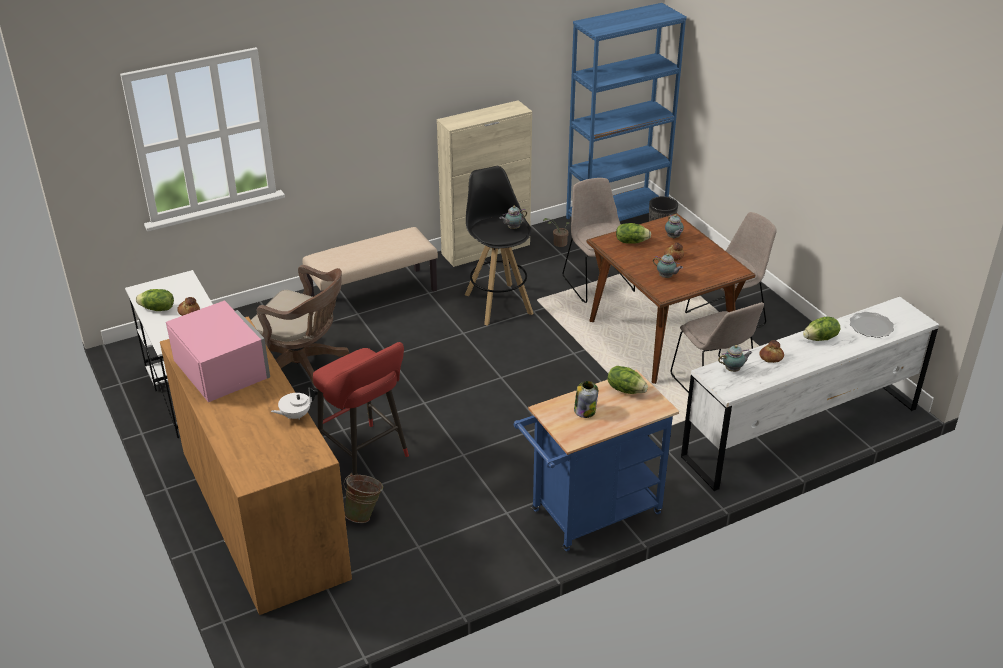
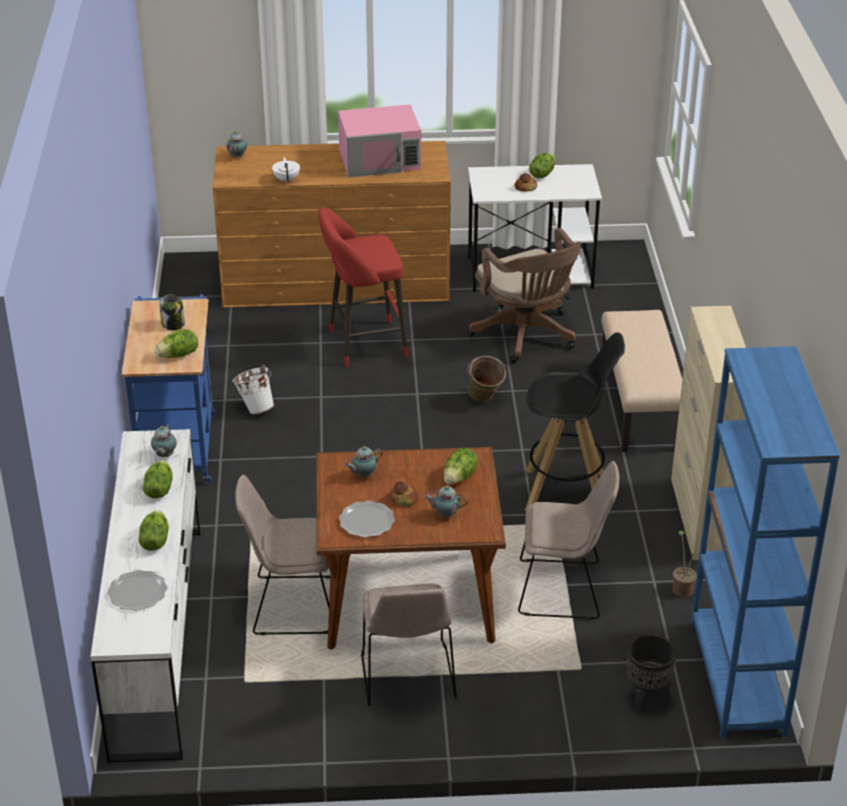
camera: 115 degrees right, 0 degrees up
(304, 368) = (526, 336): brown office chair -> brown office chair turned 75 degrees counterclockwise
(364, 514) = (290, 328): green bucket -> green bucket (484, 400)
(505, 488) = (255, 408): none -> white bucket
(513, 228) = (557, 401): teapot -> teapot (237, 156)
(709, 263) = (367, 521): none -> plate
(771, 357) = (159, 490): bread -> lettuce

